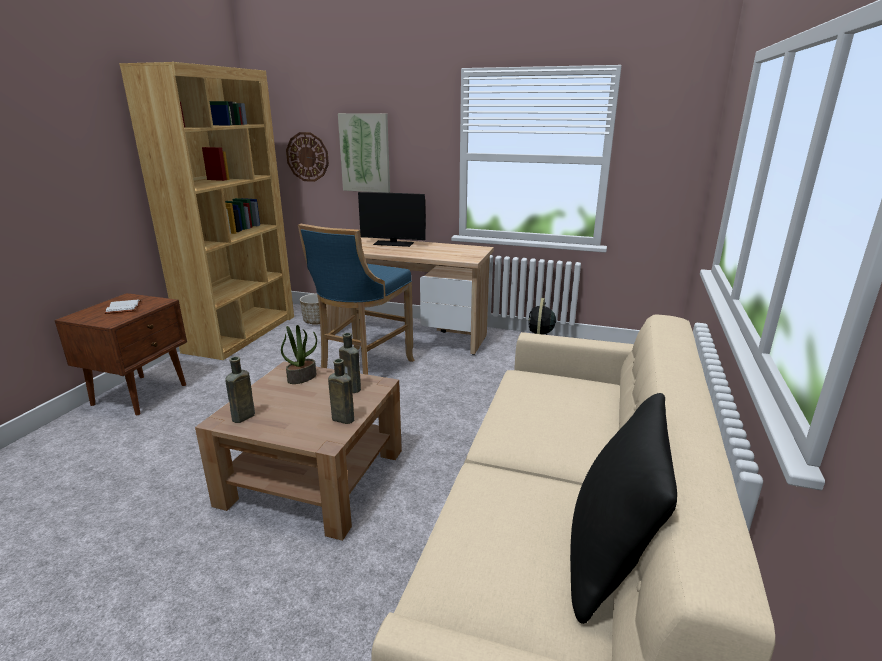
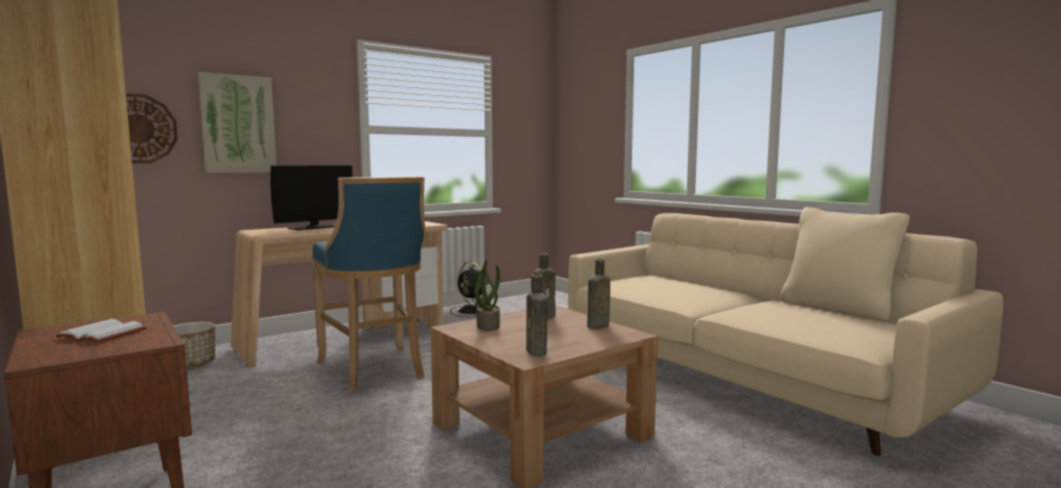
camera: 55 degrees left, 15 degrees down
(610, 562) = (838, 309): black pillow -> beige pillow

